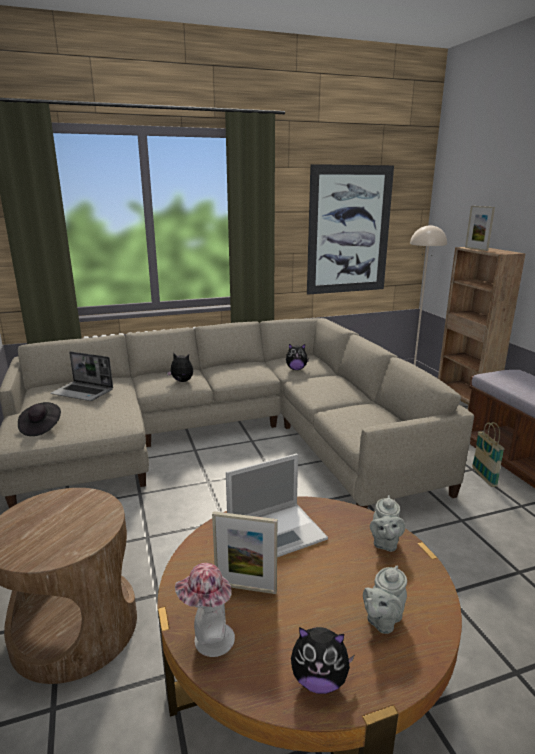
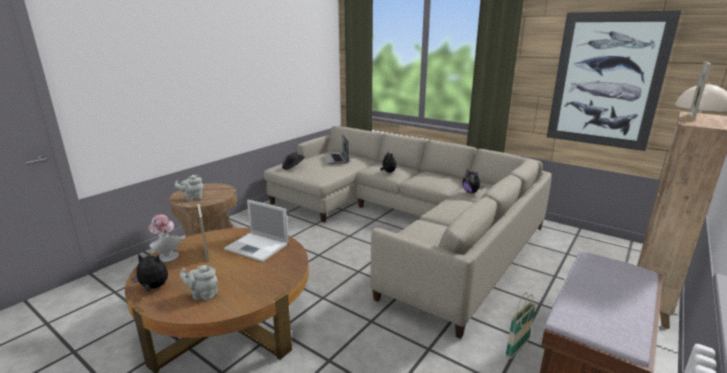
camera: 55 degrees right, 0 degrees up
(319, 680) = (153, 288): plush toy -> plush toy turned 120 degrees clockwise
(384, 543) = (274, 280): grey teapot -> grey teapot (192, 198)

